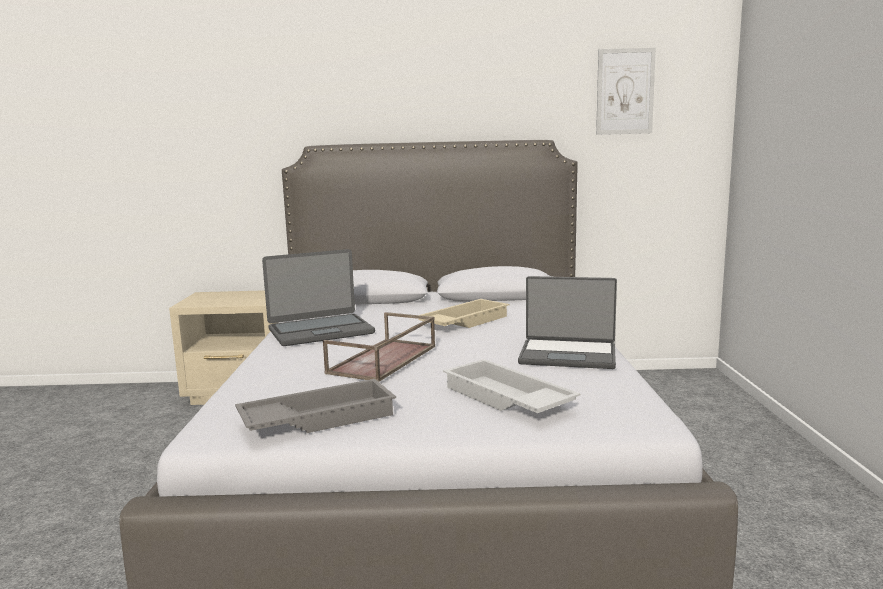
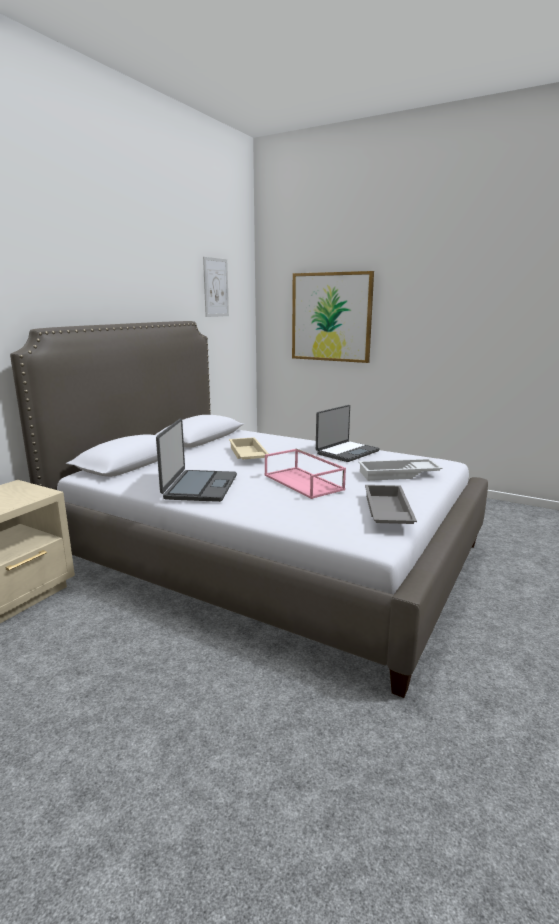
camera: 60 degrees left, 5 degrees up
(383, 360) = (304, 482): brown tray -> pink tray
(805, 129) = (331, 317): none -> picture

